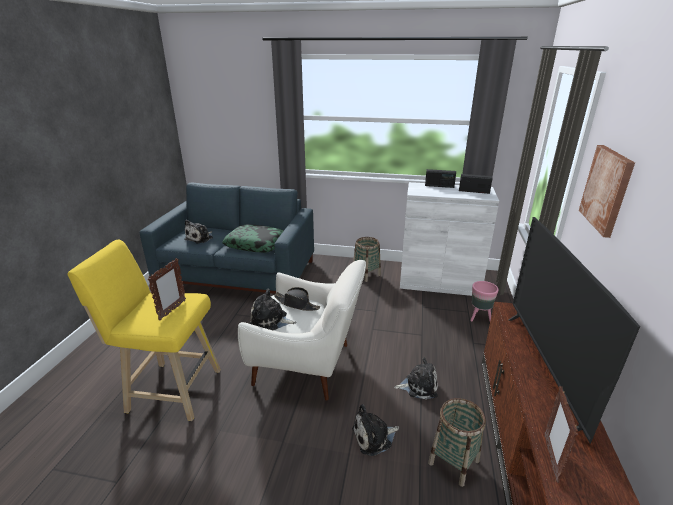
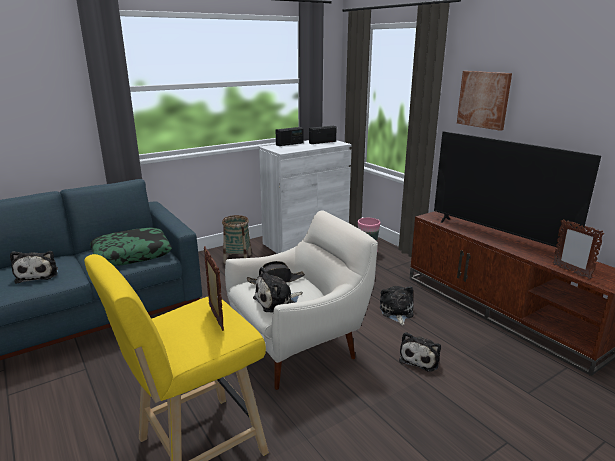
camera: 45 degrees left, 5 degrees down
(418, 386) = (396, 312): plush toy -> plush toy turned 45 degrees counterclockwise
(453, 462) = (478, 340): basket -> none

